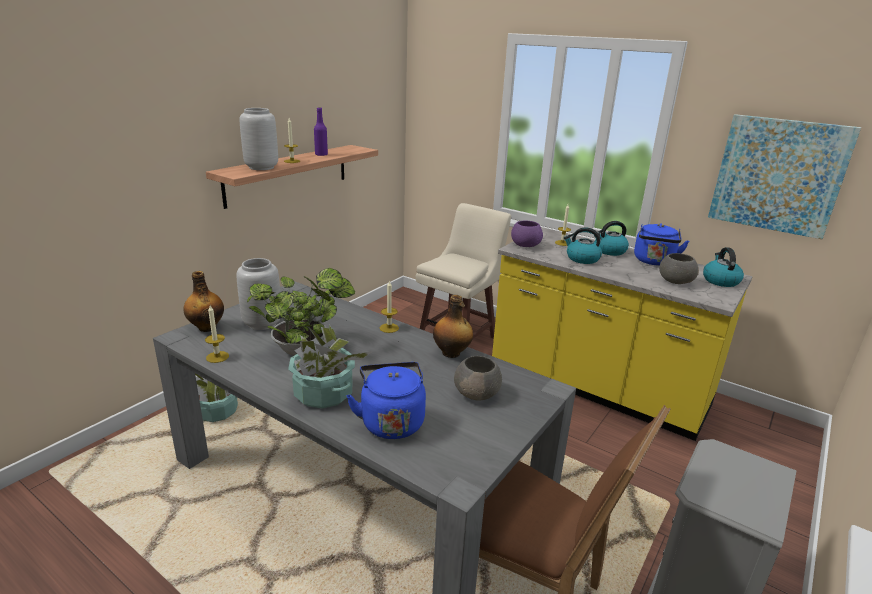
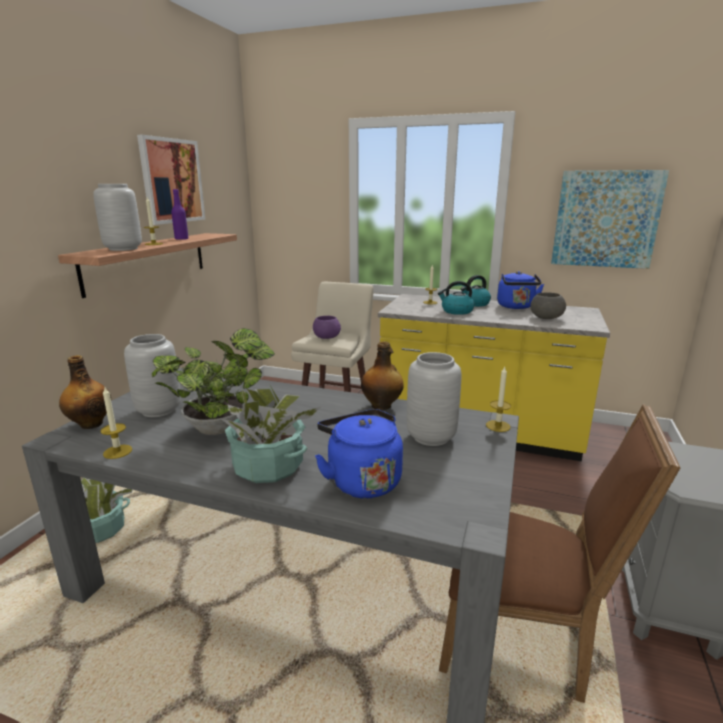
camera: 15 degrees left, 5 degrees down
(320, 96) = (172, 181): none -> picture
(389, 328) = (303, 394): candle -> candle (498, 426)
(477, 393) = (432, 437): grey bowl -> grey vase
(525, 245) = (399, 307): purple bowl -> purple bowl (326, 337)
(720, 280) = (579, 313): kettle -> none

